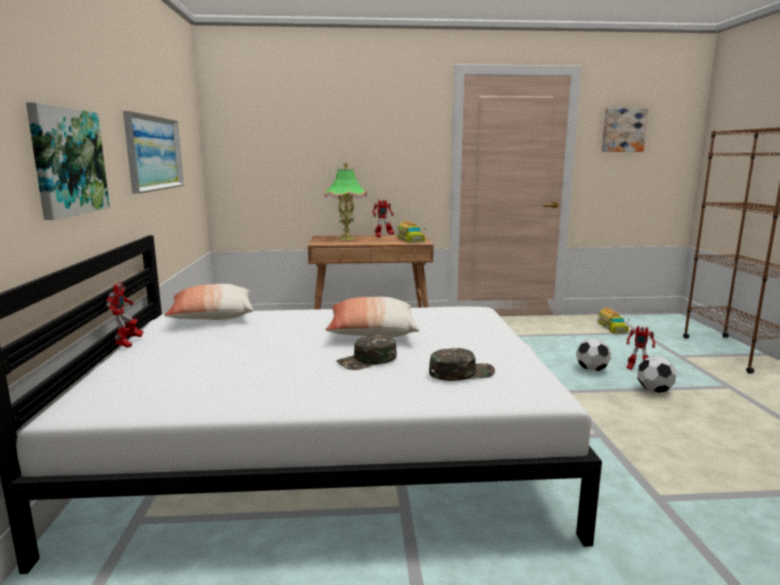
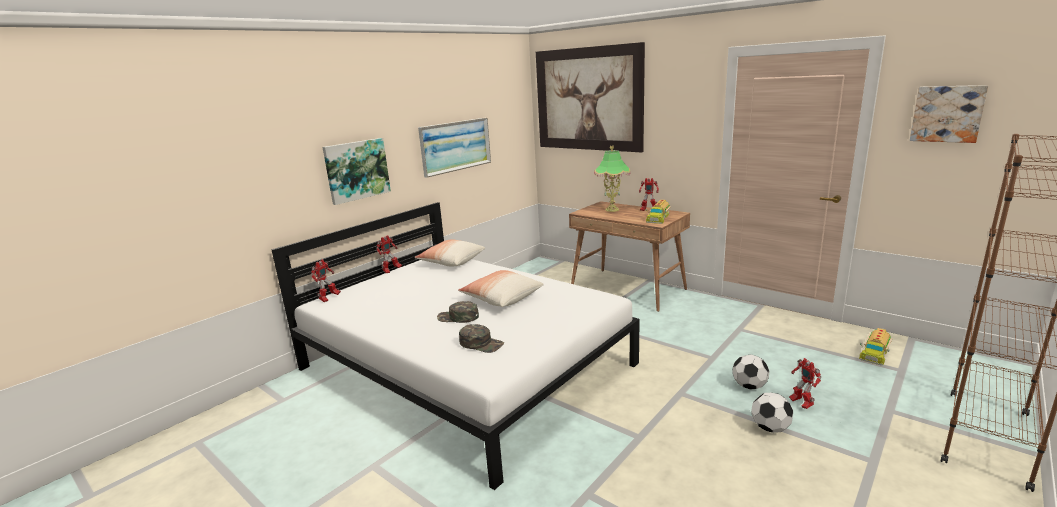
camera: 45 degrees right, 5 degrees up
(83, 399) = (328, 298): none -> toy robot
(289, 113) = (588, 99): none -> picture

